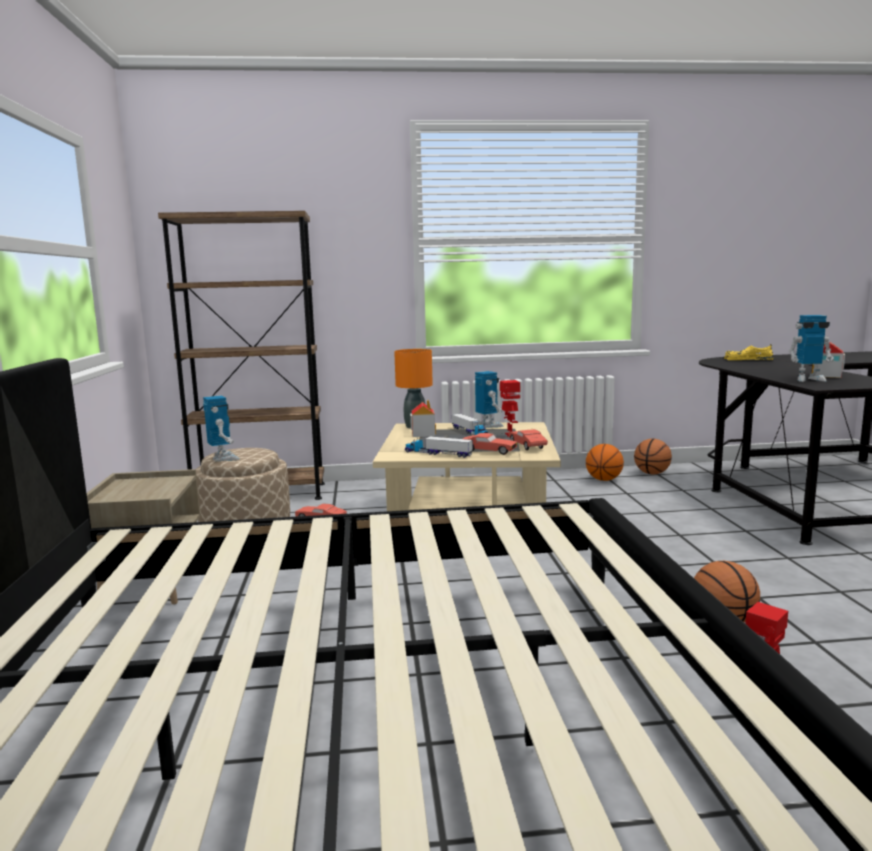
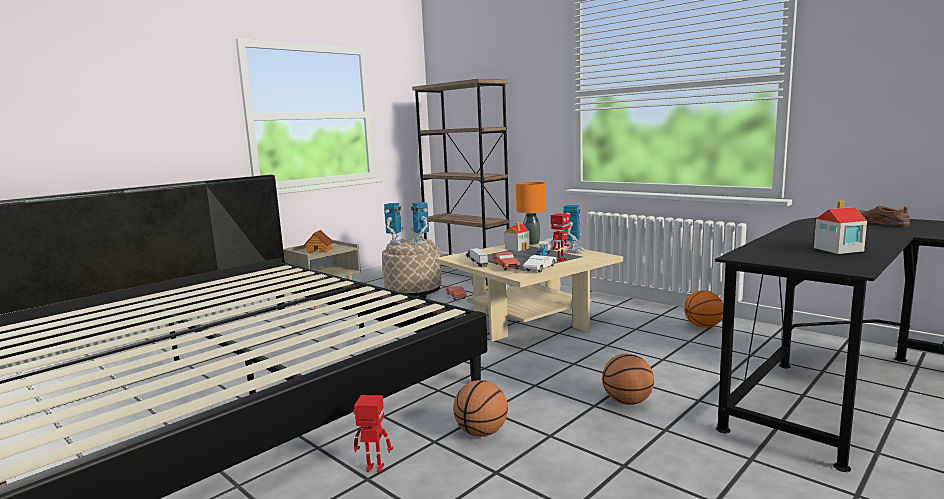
camera: 50 degrees right, 0 degrees up
(142, 491) = (319, 250): none -> toy house
(527, 445) = (540, 268): red toy car -> white toy car
(652, 473) = (766, 335): basketball -> basketball (627, 402)
(747, 359) = (877, 223): yellow shoe -> brown shoe
(808, 379) = (784, 249): toy robot -> toy robot (420, 242)

